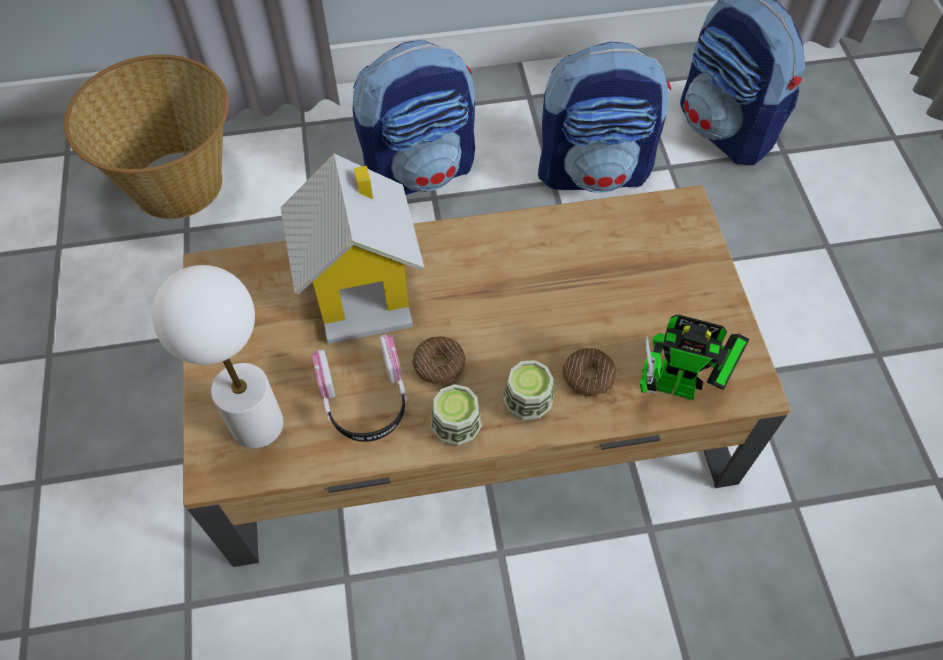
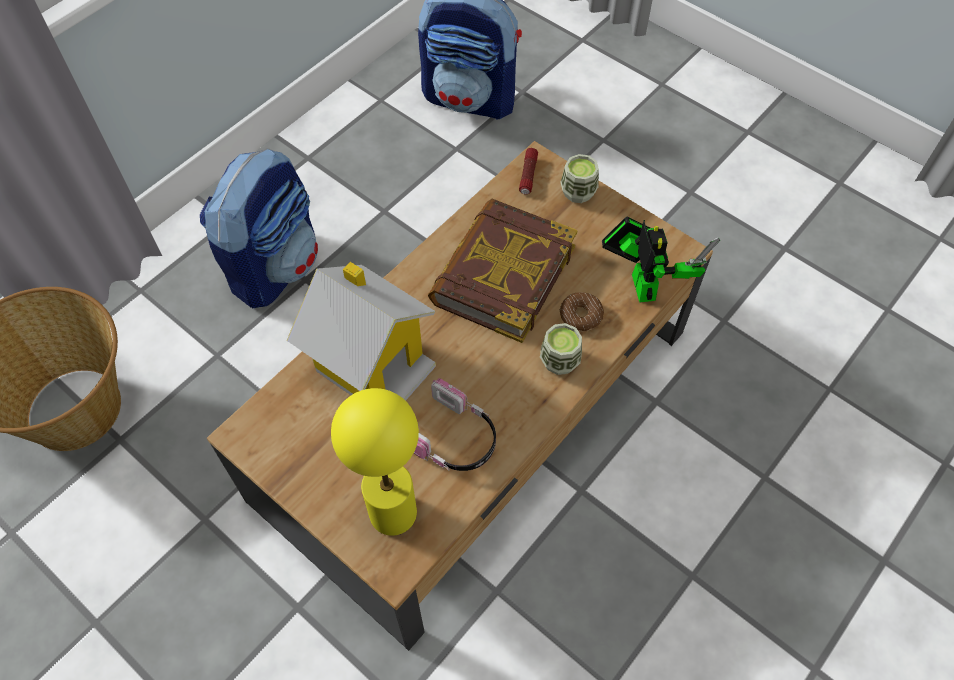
camera: 40 degrees left, 0 degrees up
(257, 423) = (392, 512): white table lamp -> yellow table lamp
(439, 364) = (478, 378): donut -> none
(456, 427) = (530, 410): cup -> cup (578, 192)
(550, 288) = (502, 275): none -> book
(594, 171) = (406, 184): backpack -> none
(664, 213) = (528, 175): none -> flashlight
(682, 387) = (642, 282): toy robot -> toy robot turned 75 degrees counterclockwise

